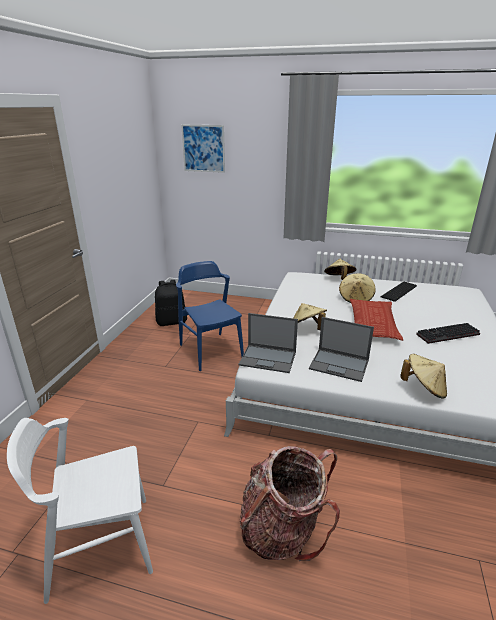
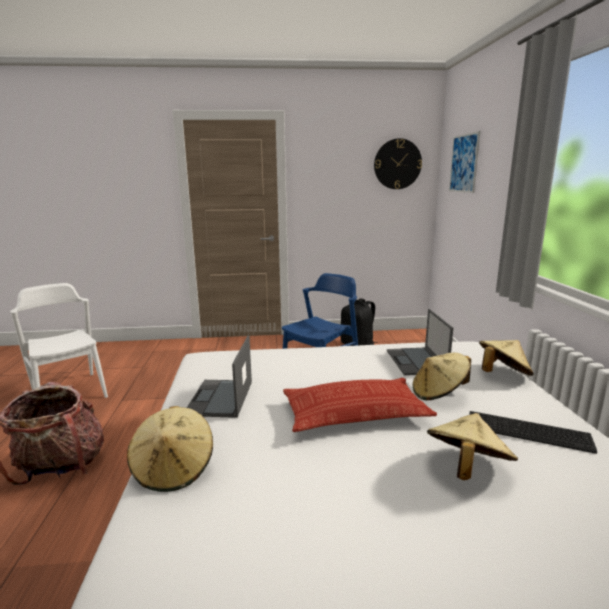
camera: 70 degrees right, 10 degrees down
(138, 149) = (397, 164): none -> wall clock
(268, 358) = (220, 359): laptop -> laptop (416, 361)
(307, 329) = (301, 369): beige hat -> beige hat (466, 468)
(447, 335) = (379, 501): keyboard -> none

